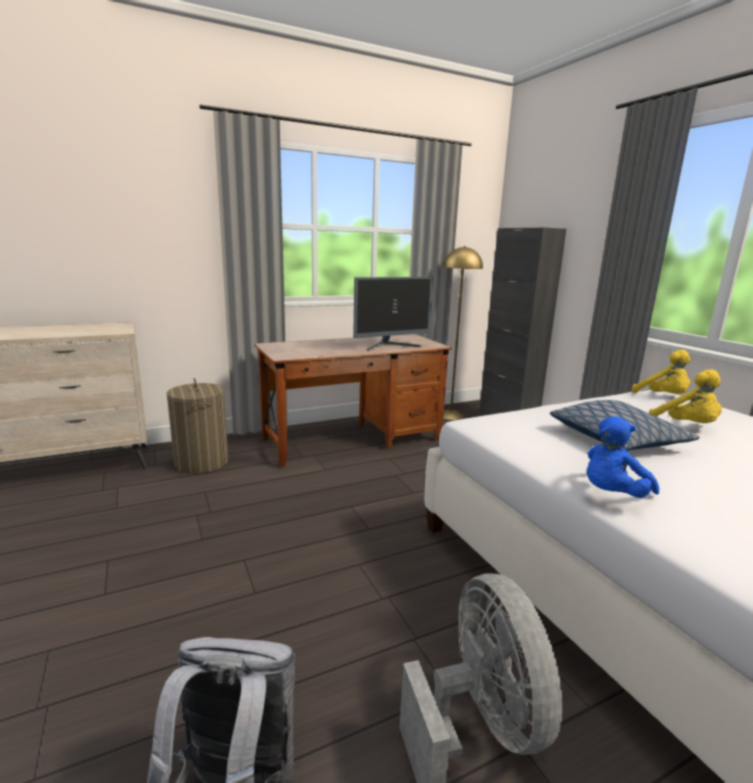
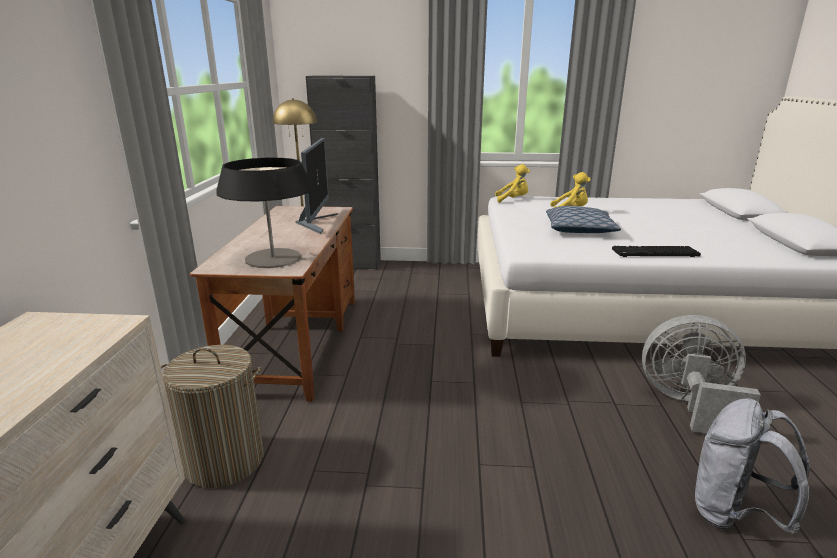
camera: 60 degrees left, 5 degrees up
(299, 350) = (273, 258): none -> table lamp
(611, 495) = (654, 253): blue plush toy -> keyboard

